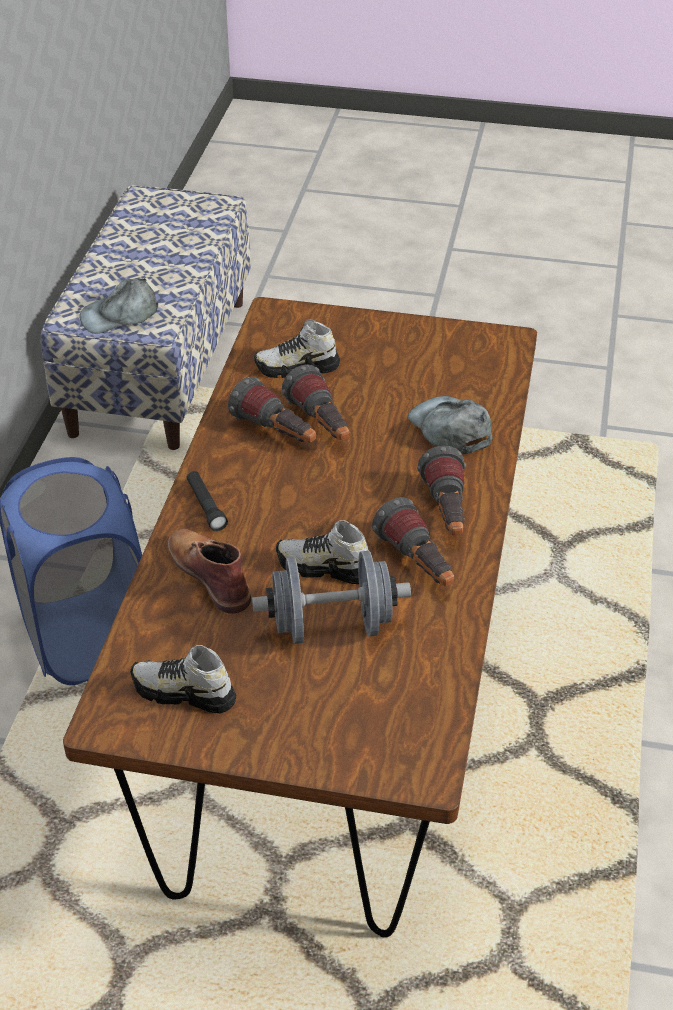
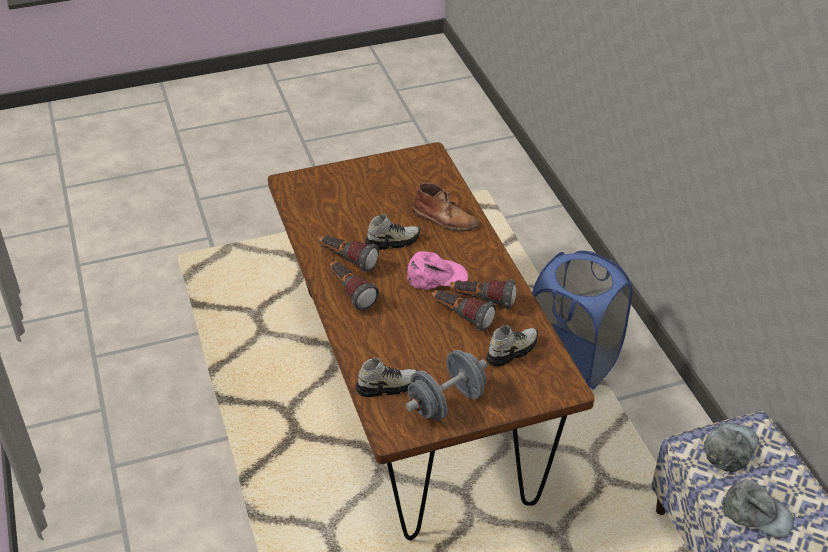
camera: 150 degrees right, 0 degrees up
(184, 693) = (409, 172): shoe -> shoe (387, 386)
(206, 506) = (479, 248): black flashlight -> none
(306, 489) = (436, 276): none -> pink cap
(331, 626) = (368, 219): grey dumbbell -> grey dumbbell (446, 402)
(450, 428) = (384, 346): grey cap -> grey cap (756, 513)

